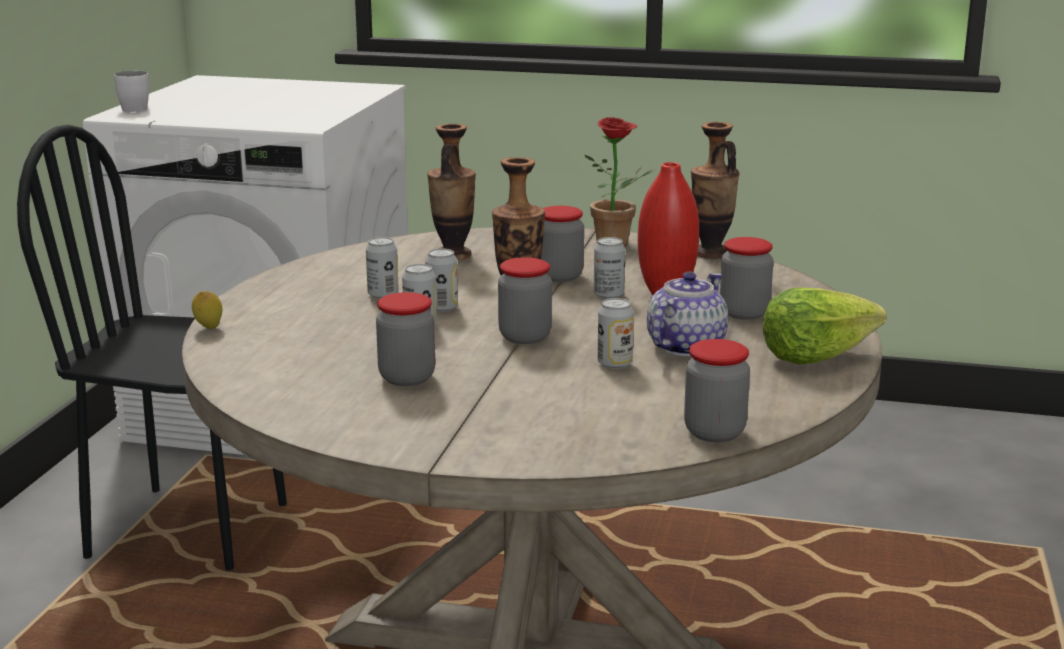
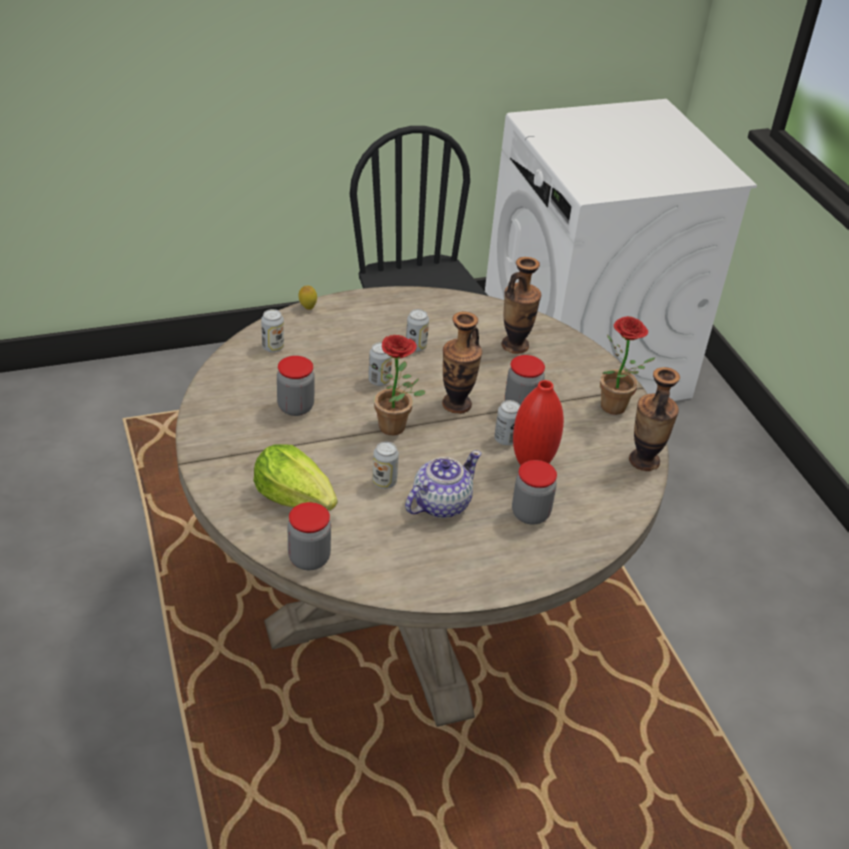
camera: 55 degrees right, 20 degrees up
(138, 108) = (554, 117): white mug -> none
(442, 308) = (416, 378): can -> can (273, 347)
(525, 337) = (397, 429): jar -> potted plant
(684, 346) = (440, 504): teapot -> teapot turned 45 degrees counterclockwise
(816, 355) = (477, 572): lettuce -> lettuce (295, 497)

